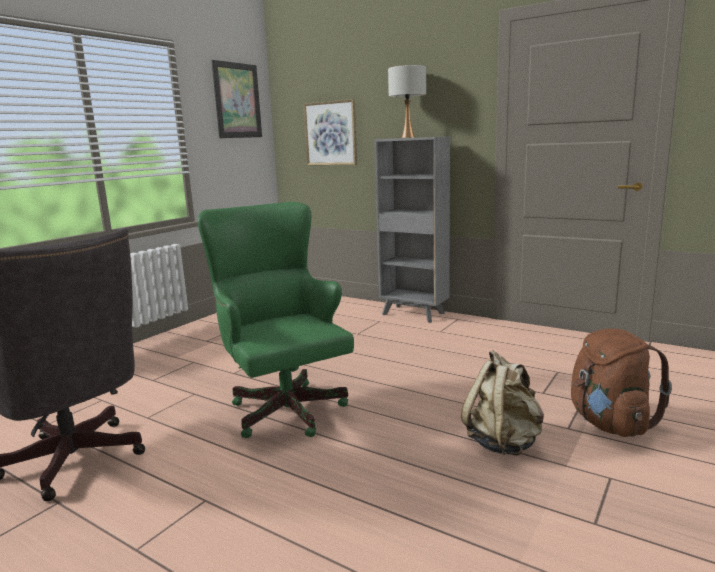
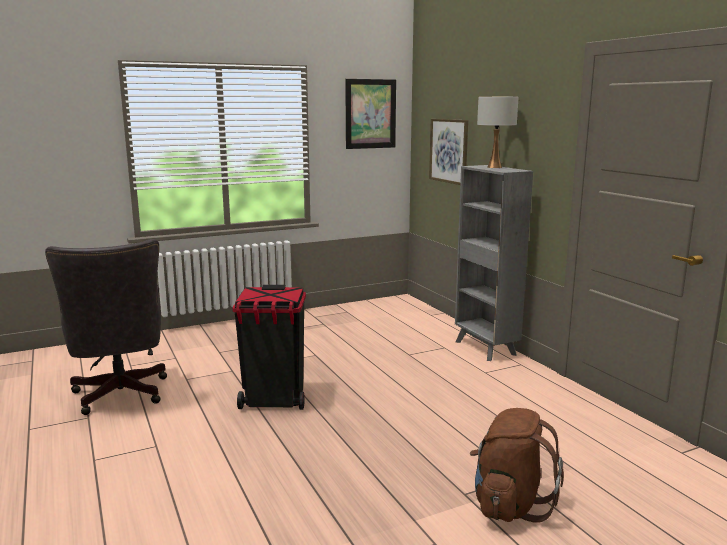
camera: 30 degrees right, 0 degrees up
(284, 408) = (274, 401): green office chair -> black trash can
(503, 442) = (392, 484): beige backpack -> none

